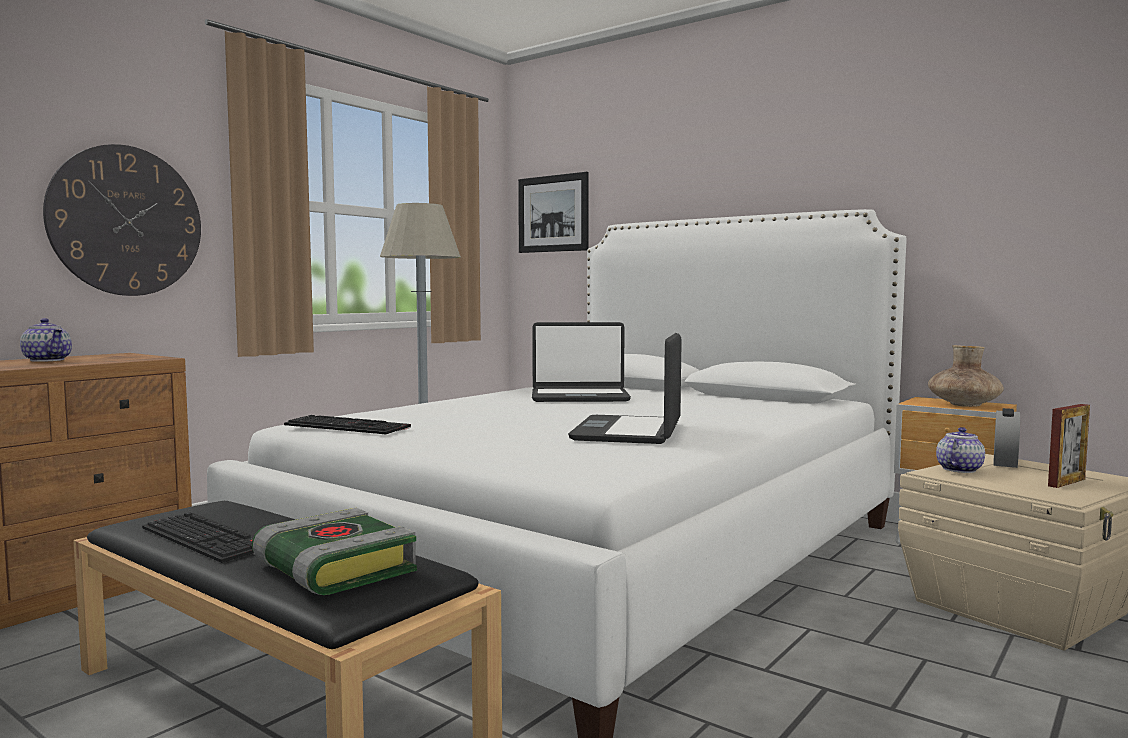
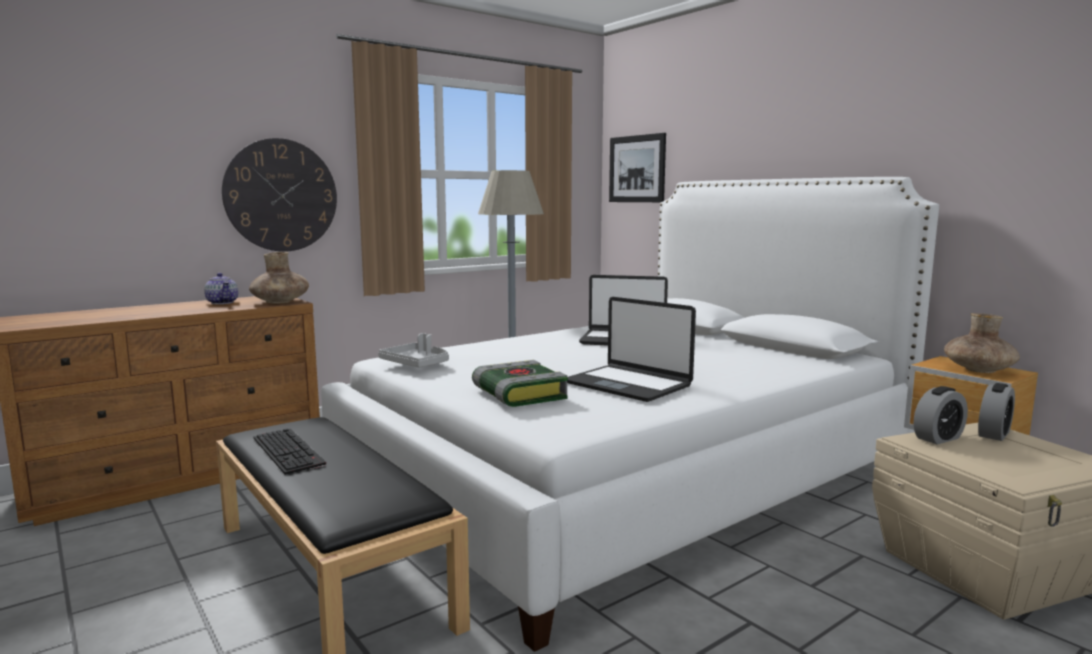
camera: 15 degrees right, 5 degrees up
(136, 358) = (280, 302): none -> brown vase
(332, 569) = (351, 489): book -> book (517, 394)
(349, 426) = (416, 364): keyboard -> grey tray
(629, 432) = (628, 384): laptop -> laptop turned 75 degrees counterclockwise
(959, 469) = (938, 438): teapot -> alarm clock
(1066, 482) = (1038, 463): picture frame -> none

